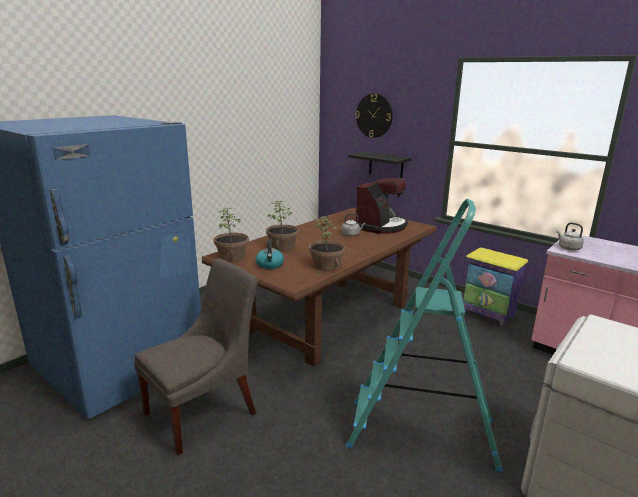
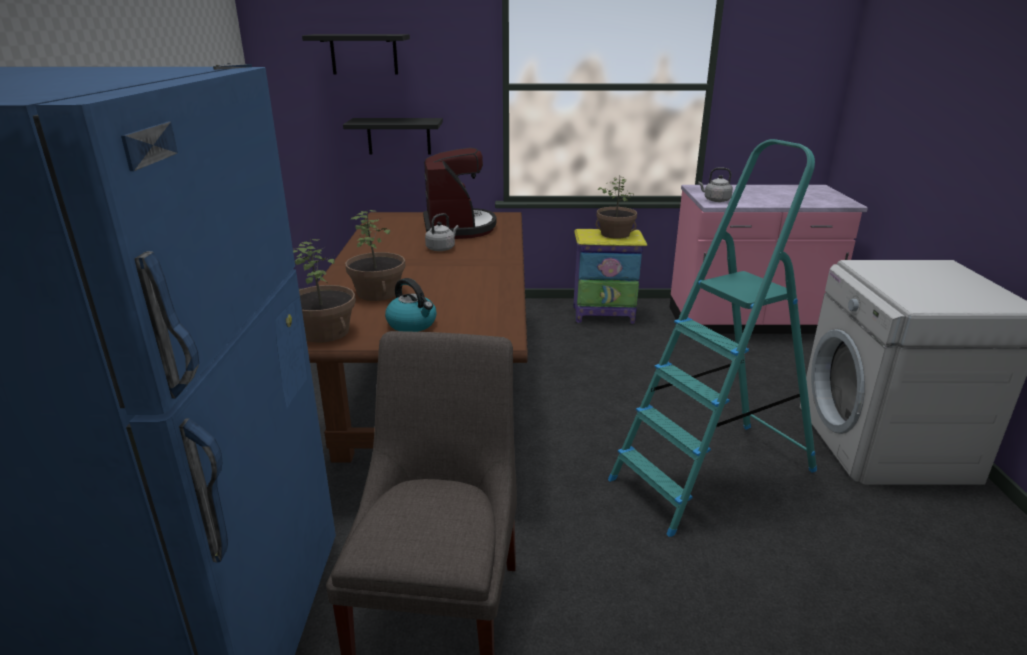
camera: 40 degrees left, 5 degrees up
(326, 265) = (491, 298): potted plant -> potted plant (615, 234)
(374, 115) = (364, 54): wall clock -> black shelf

